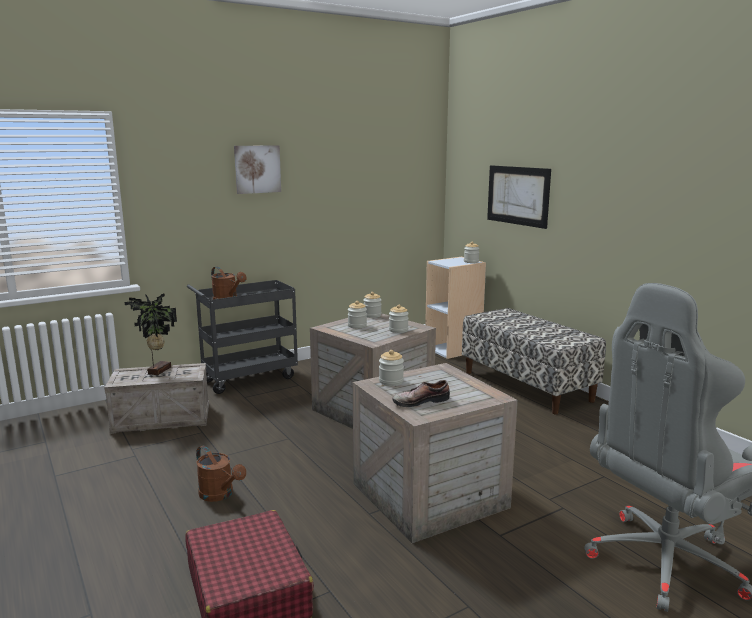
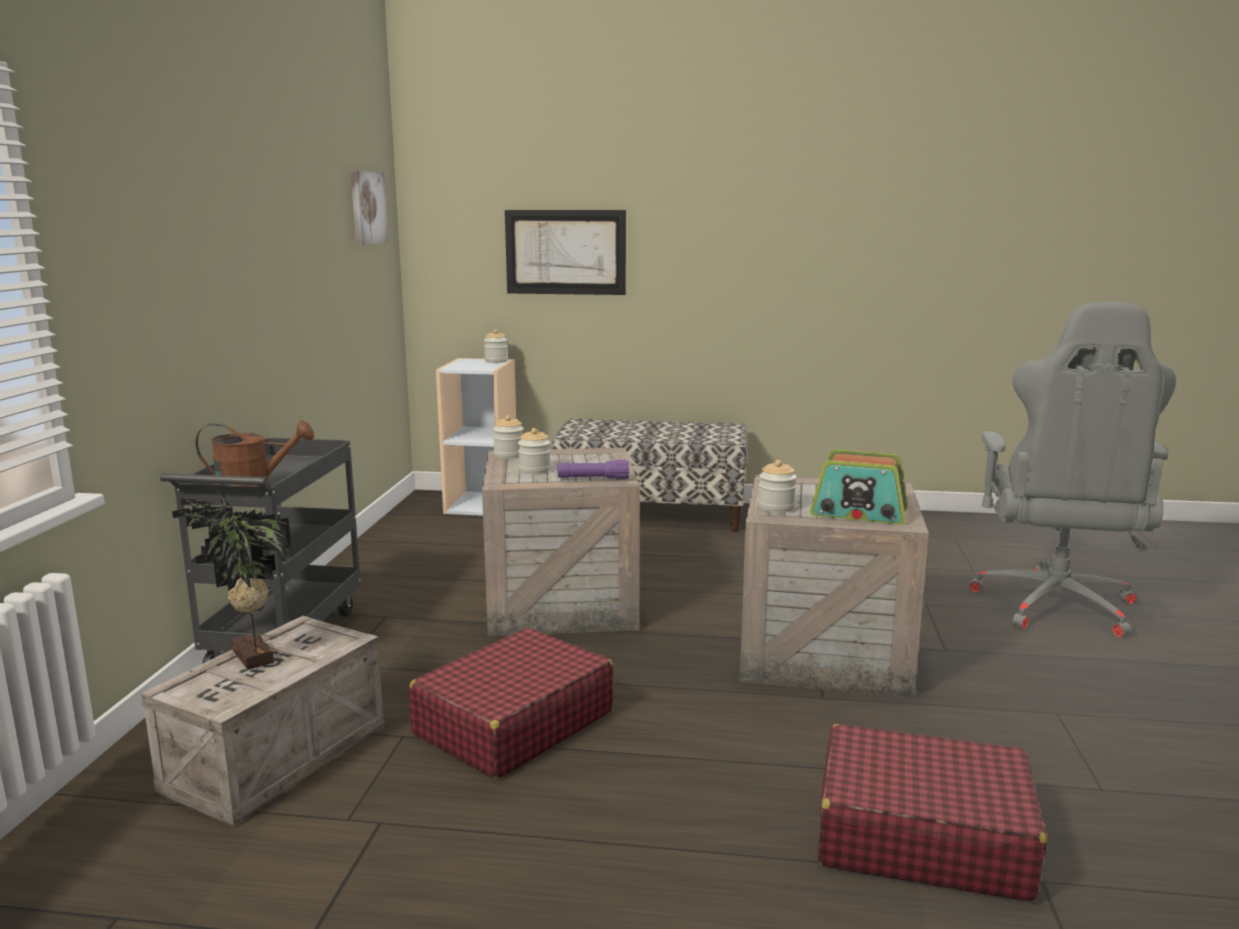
camera: 50 degrees left, 0 degrees up
(220, 495) = (640, 782): brown watering can -> none
(238, 448) = (513, 724): none -> red suitcase
(257, 169) = (224, 216): picture -> picture (367, 207)
(365, 338) = (593, 479): none -> purple flashlight
(398, 330) = (598, 461): jar -> none
(419, 401) = (858, 513): shoe -> radio

